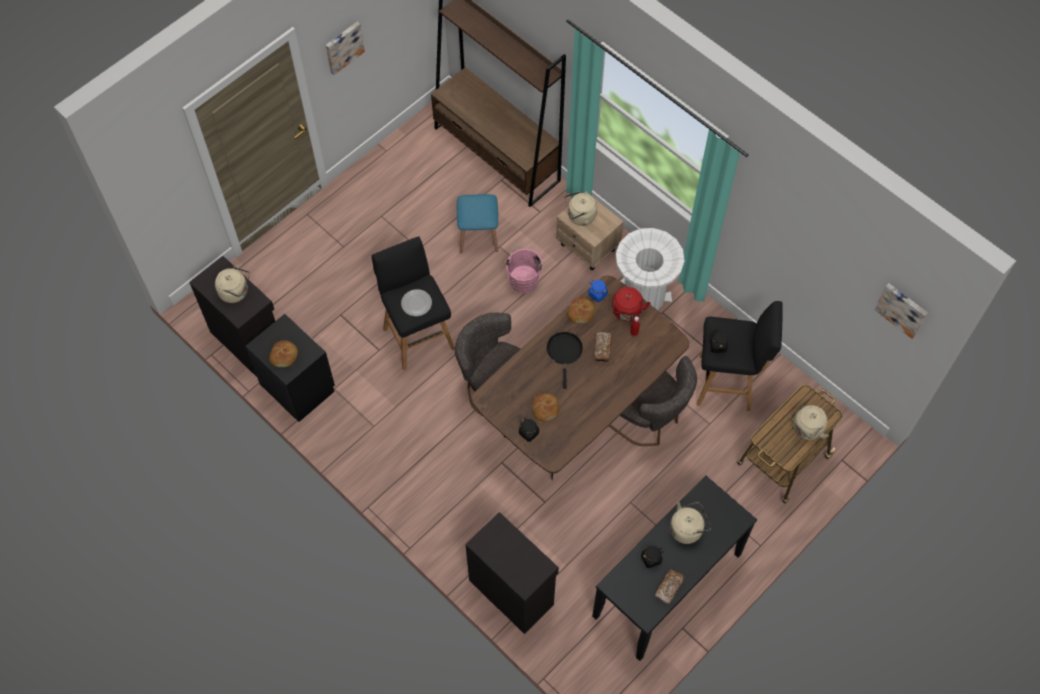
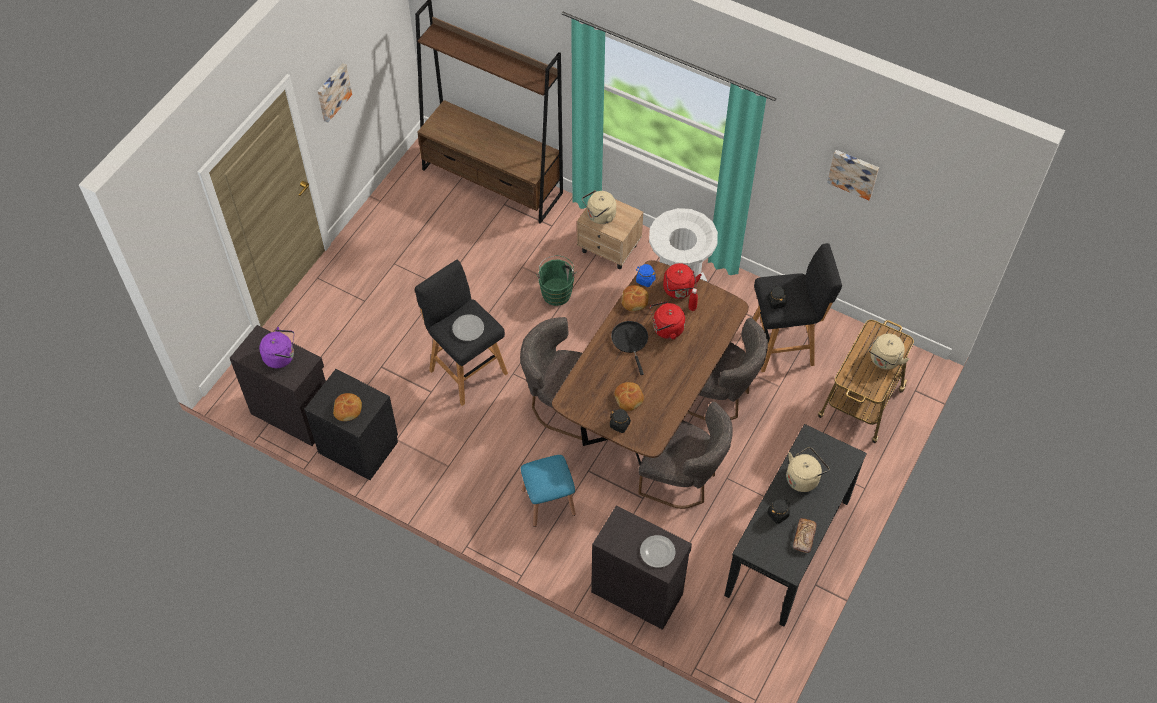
camera: 15 degrees left, 5 degrees down
(236, 292) = (281, 357): beige kettle -> purple kettle
(478, 236) = (498, 261): blue stool -> blue stool (548, 502)
(523, 567) = (657, 552): none -> plate
(524, 279) = (556, 291): pink bucket -> green bucket
(588, 493) = (683, 479): none -> grey chair
(602, 348) = (666, 329): bread -> red kettle
(902, 309) = (954, 215): picture -> picture (853, 173)

